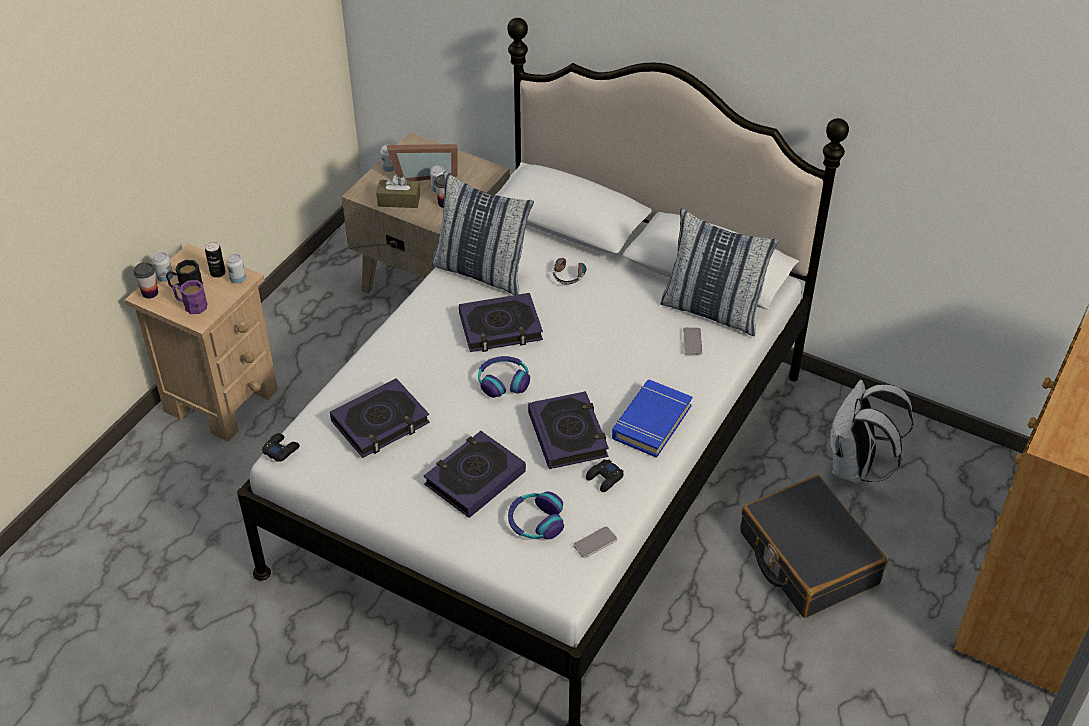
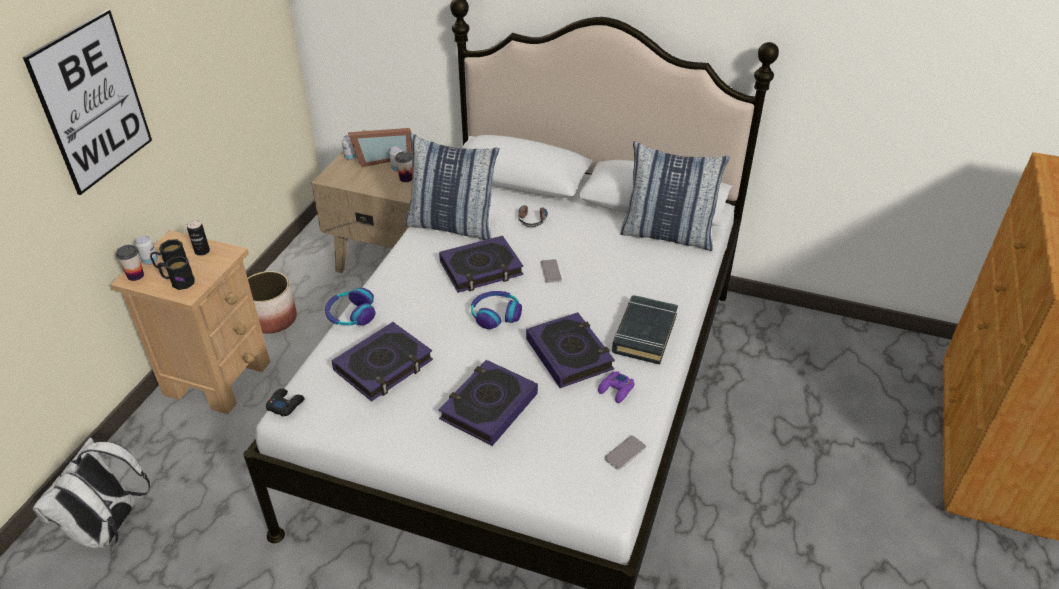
camera: 10 degrees left, 5 degrees down
(125, 123) = (92, 102): none -> picture
(191, 305) = (178, 282): purple mug -> black mug
(238, 279) = (222, 255): can -> none
(287, 339) = (273, 319): none -> planter
(399, 200) = (364, 180): brown tissue box -> none
(535, 522) = (560, 441): headphones -> headphones (351, 314)
(604, 478) = (616, 390): black game controller -> purple game controller
(651, 422) = (644, 333): blue book -> black book
(692, 341) = (659, 261): phone -> phone (551, 271)
(807, 558) = (784, 447): black suitcase -> none
(855, 468) = (798, 364): white backpack -> white backpack (110, 529)

